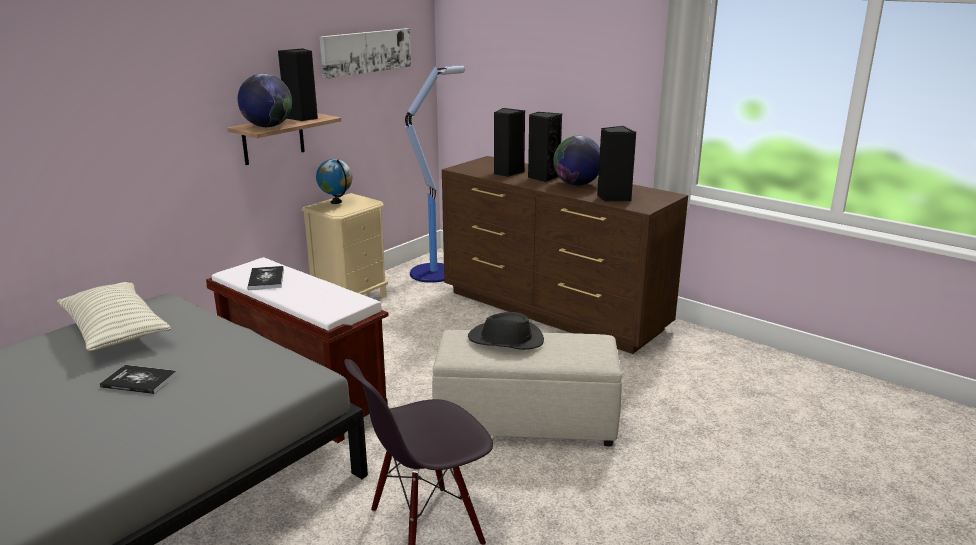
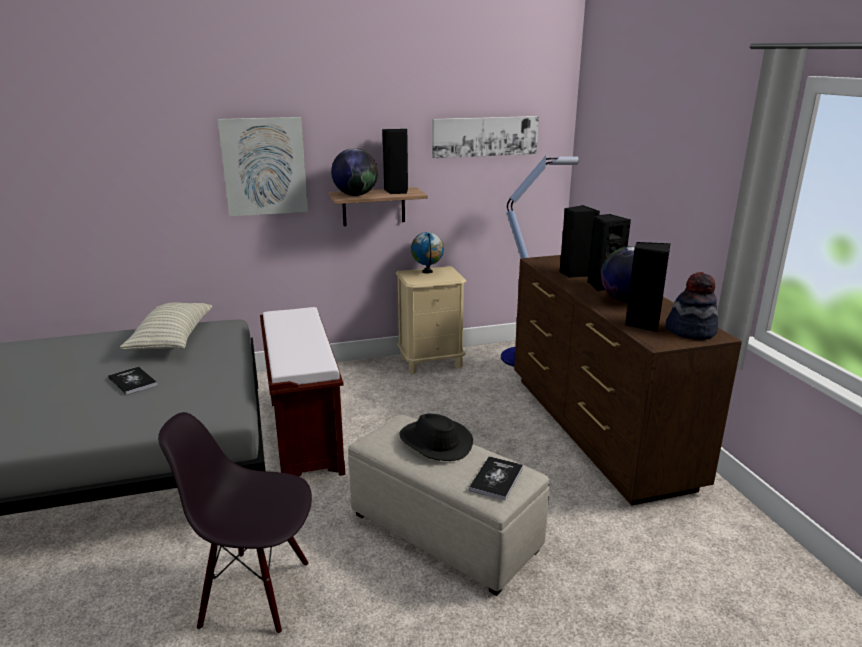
camera: 35 degrees right, 0 degrees up
(156, 104) = (264, 166): none -> picture
(266, 279) = (289, 326): book -> book (496, 479)
(650, 195) = (690, 331): none -> hat

